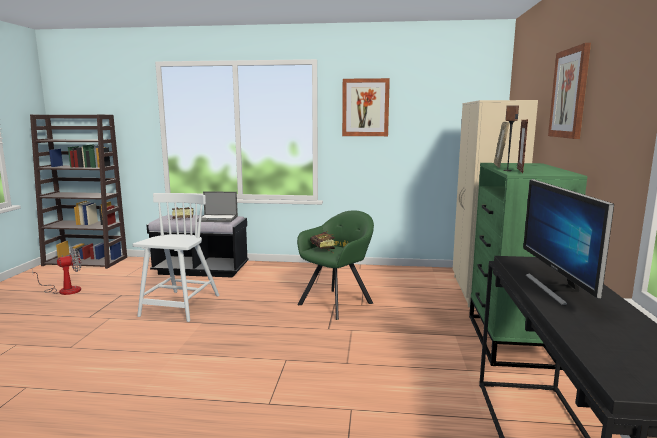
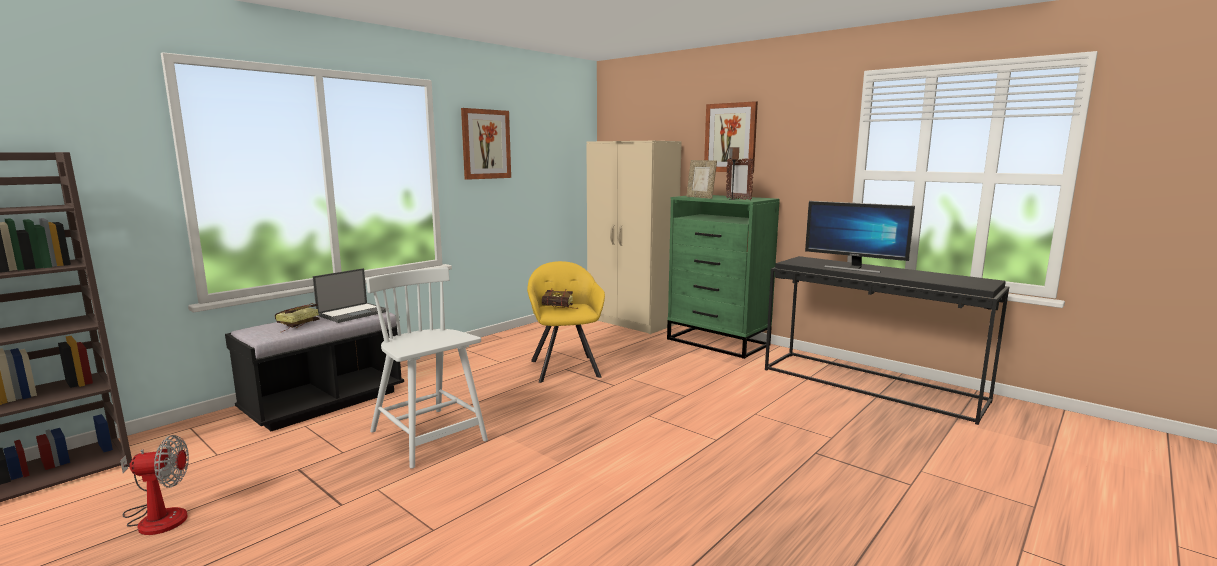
camera: 55 degrees left, 0 degrees up
(64, 290) = (157, 516): fan -> fan turned 75 degrees clockwise
(338, 302) = (565, 367): green armchair -> yellow armchair

